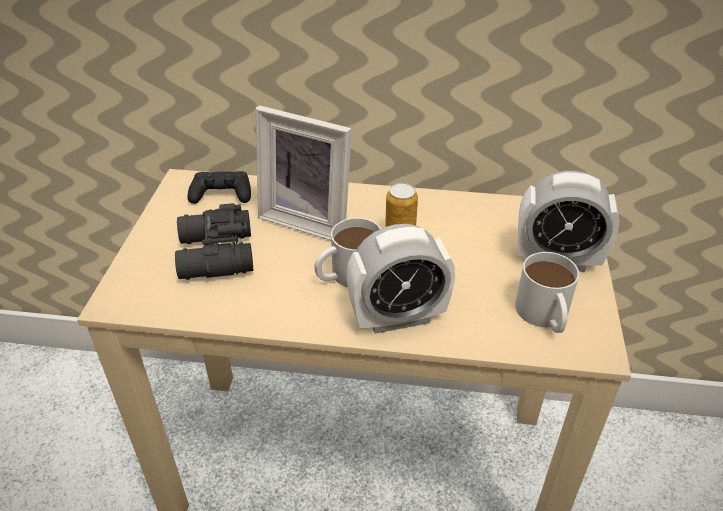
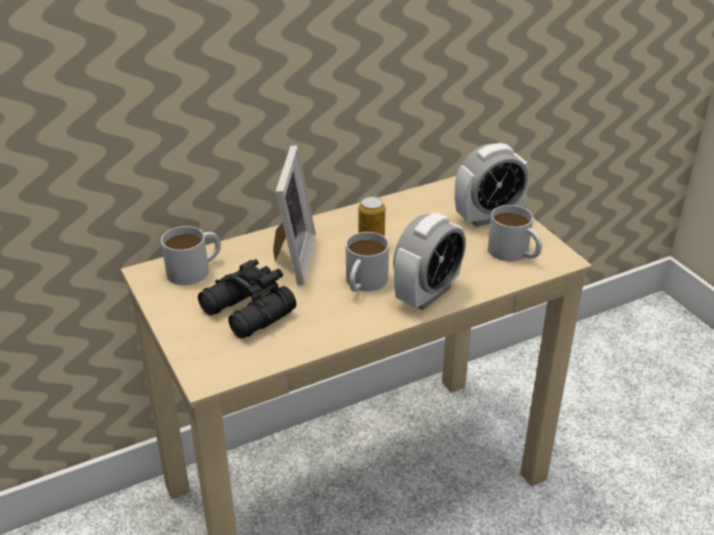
camera: 35 degrees left, 5 degrees down
(221, 194) = (195, 269): black game controller -> white mug
(309, 219) = (290, 259): picture frame -> picture frame turned 75 degrees counterclockwise

